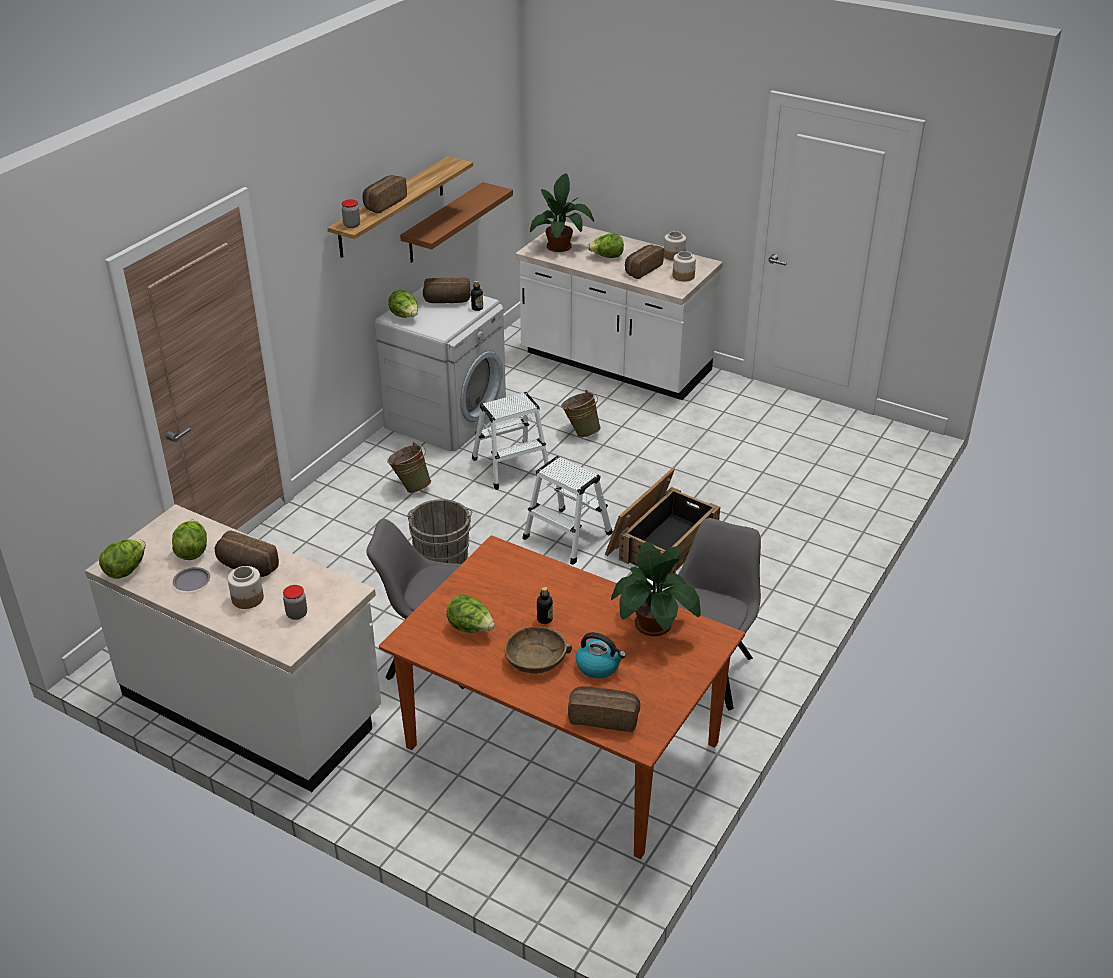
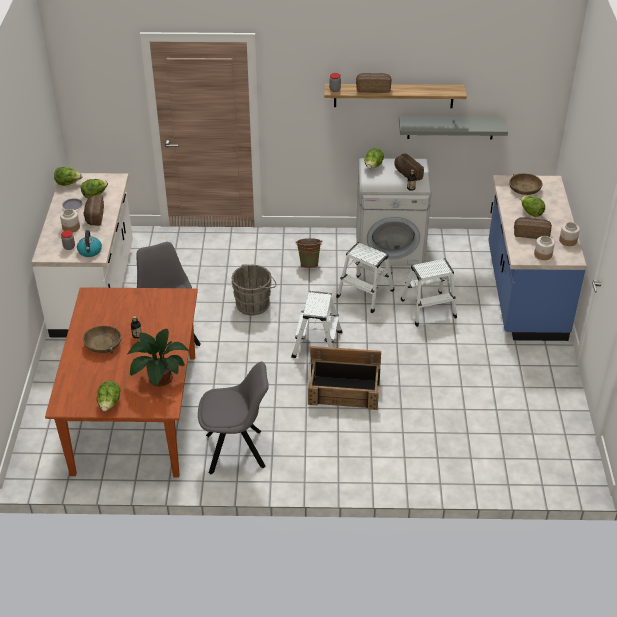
camera: 60 degrees right, 5 degrees up
(443, 223) = (450, 127): brown shelf -> grey shelf
(471, 628) = (112, 312): lettuce -> lettuce (109, 404)
(561, 245) = (524, 189): potted plant -> brown bowl
(580, 432) = (428, 308): green bucket -> white step ladder
(599, 666) = (111, 369): kettle -> kettle (90, 251)
(603, 717) = (72, 386): bread -> none
(615, 364) = (524, 293): white counter -> blue counter

